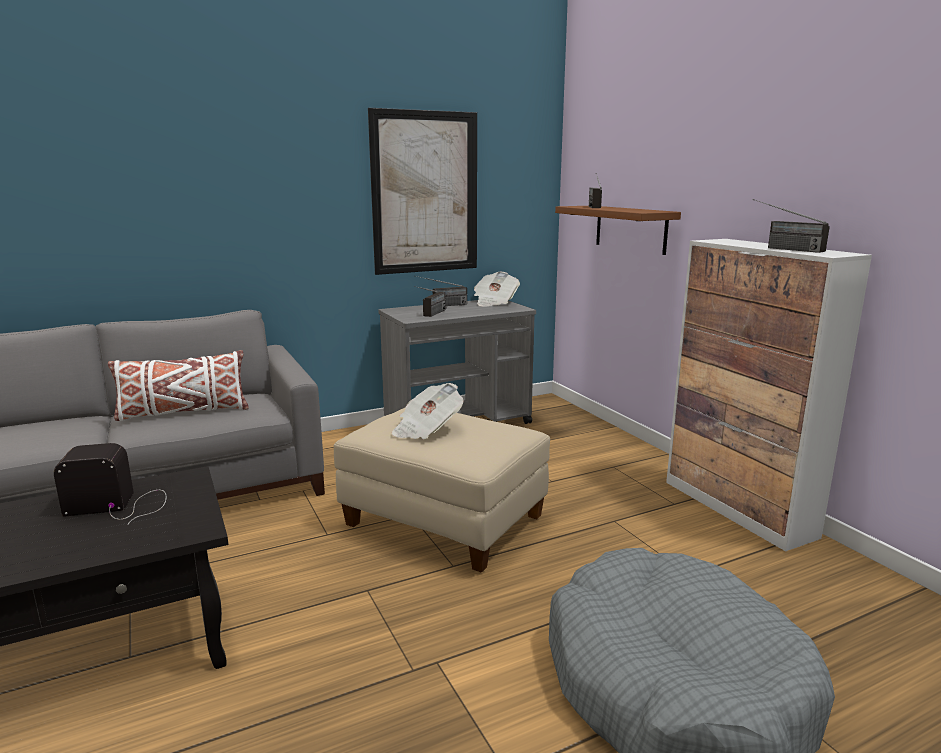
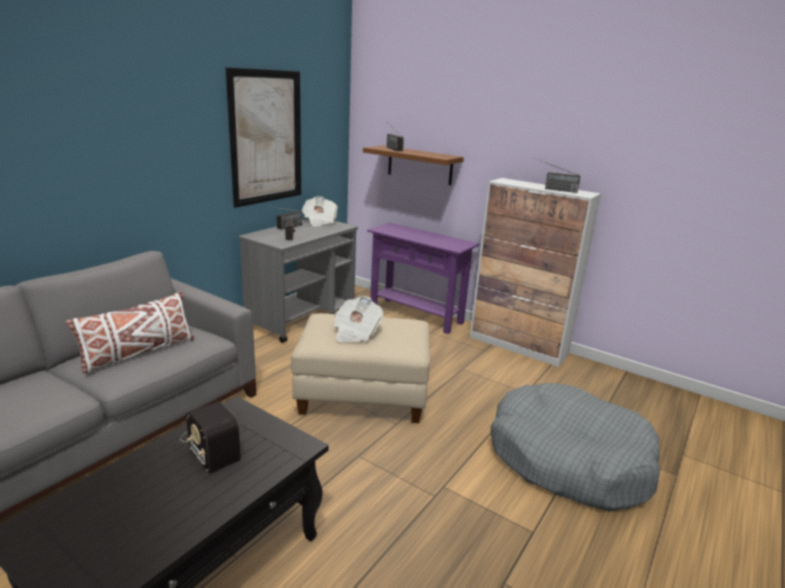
camera: 30 degrees left, 5 degrees up
(120, 504) = (211, 444): radio -> radio turned 90 degrees counterclockwise
(610, 443) = (415, 315): none -> purple console table

